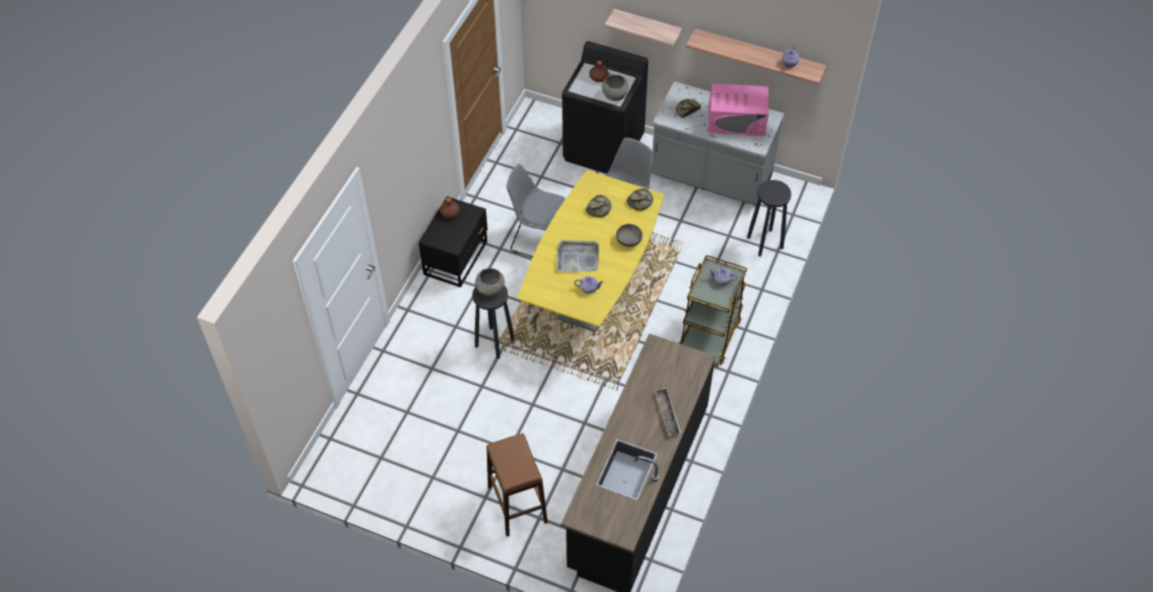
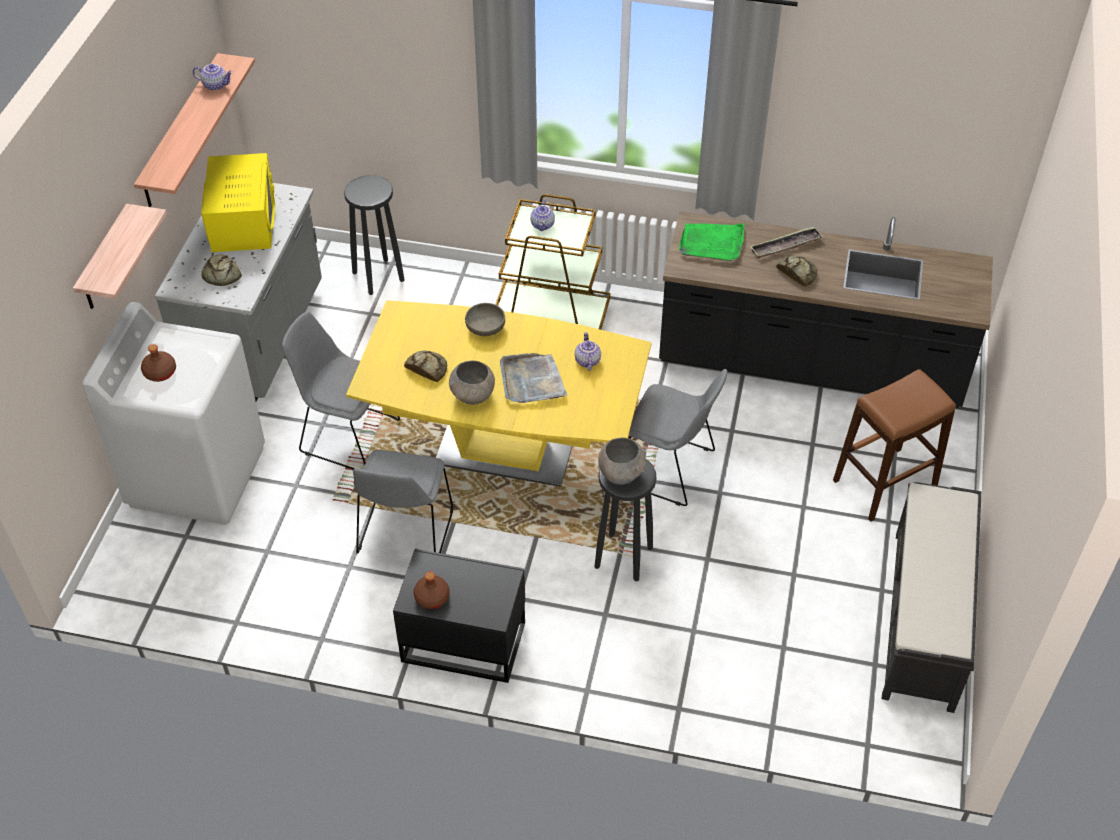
camera: 100 degrees left, 5 degrees down
(404, 494) = (923, 620): none -> black bench
(558, 380) = (669, 468): none -> grey chair
(604, 148) = (197, 475): black washing machine -> white washing machine
(614, 96) = (206, 347): grey bowl -> grey bowl (473, 396)
(640, 201) = (406, 323): bread -> bread (797, 273)
(677, 368) = (712, 243): none -> green tray
(736, 121) = (243, 220): pink microwave -> yellow microwave

